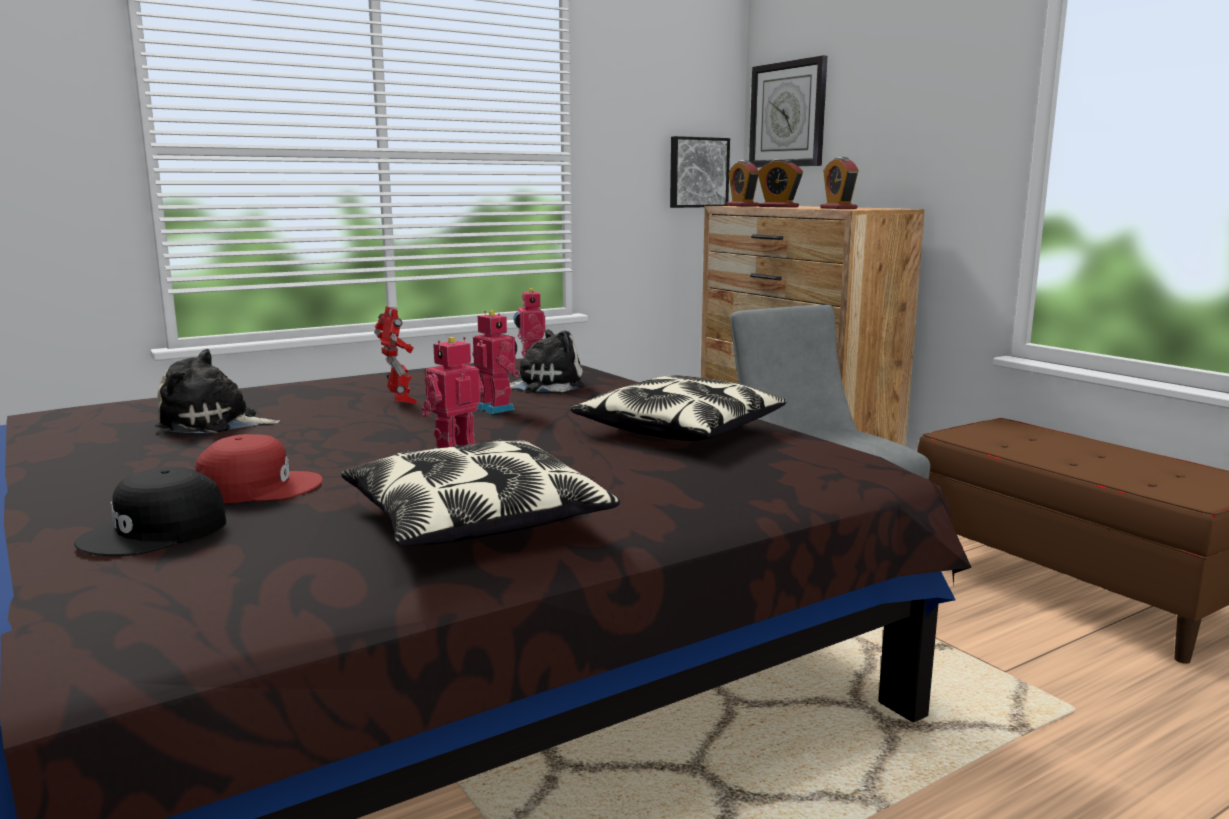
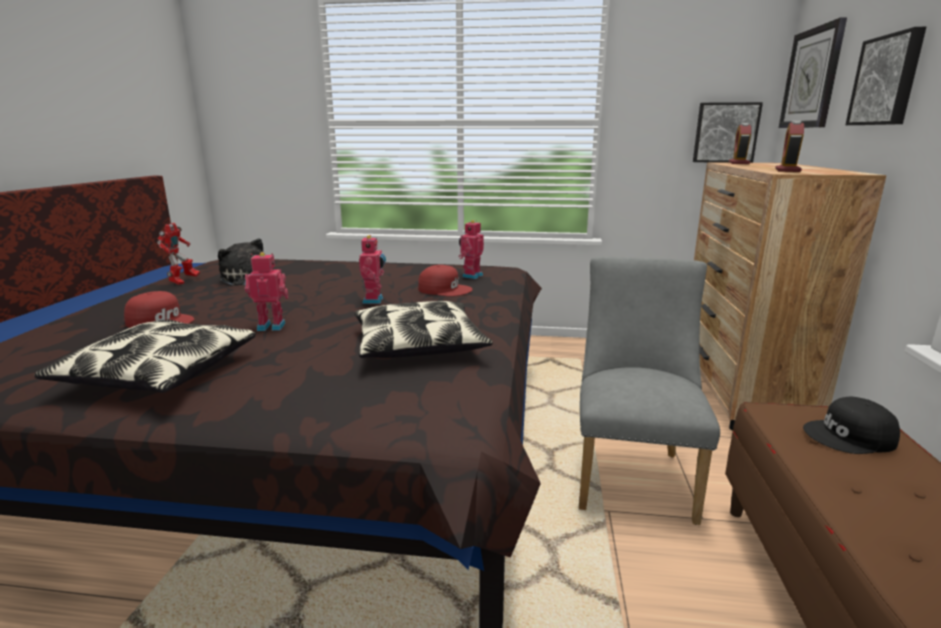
camera: 40 degrees right, 5 degrees up
(156, 532) = (73, 335): black cap -> black cap (850, 437)
(401, 402) = (347, 285): toy robot -> toy robot (183, 281)
(544, 385) = (444, 289): plush toy -> red cap
(778, 207) = (756, 165): alarm clock -> none
(899, 121) = (887, 80): none -> picture

